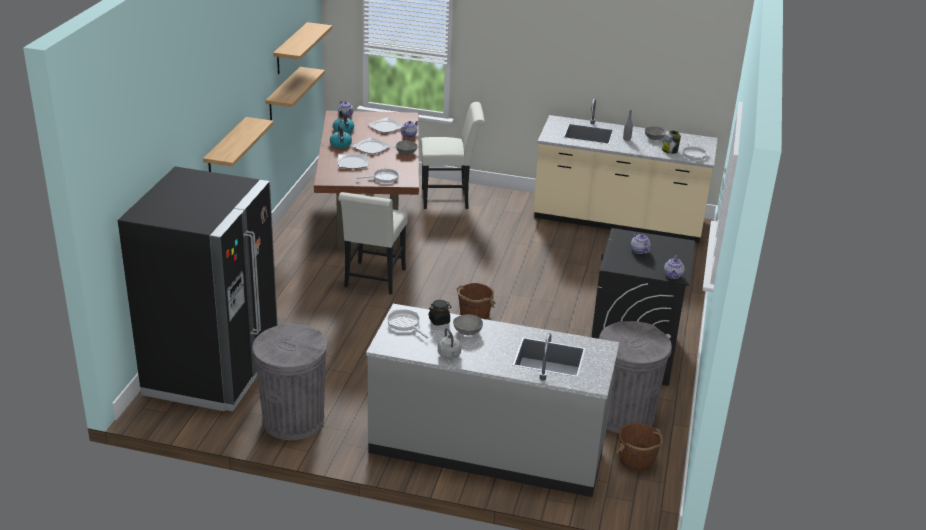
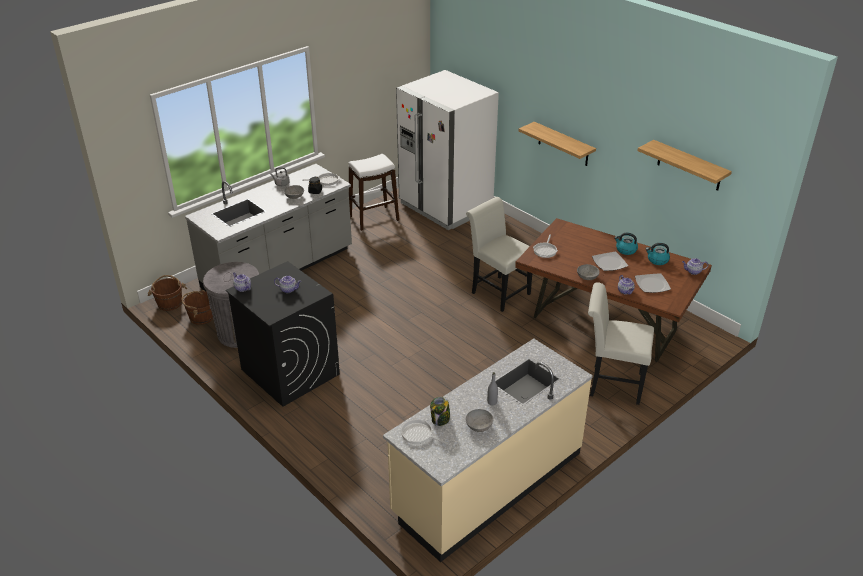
camera: 125 degrees right, 5 degrees up
(212, 371) = (445, 206): black fridge -> white fridge
(283, 94) = (663, 191): shelf -> none
(293, 420) = (374, 218): grey trash can -> white stool
(352, 162) = (585, 245): plate -> none
(449, 198) = (611, 383): white chair -> white chair turned 75 degrees clockwise
(474, 314) = (412, 319): brown bucket -> brown bucket (170, 303)

